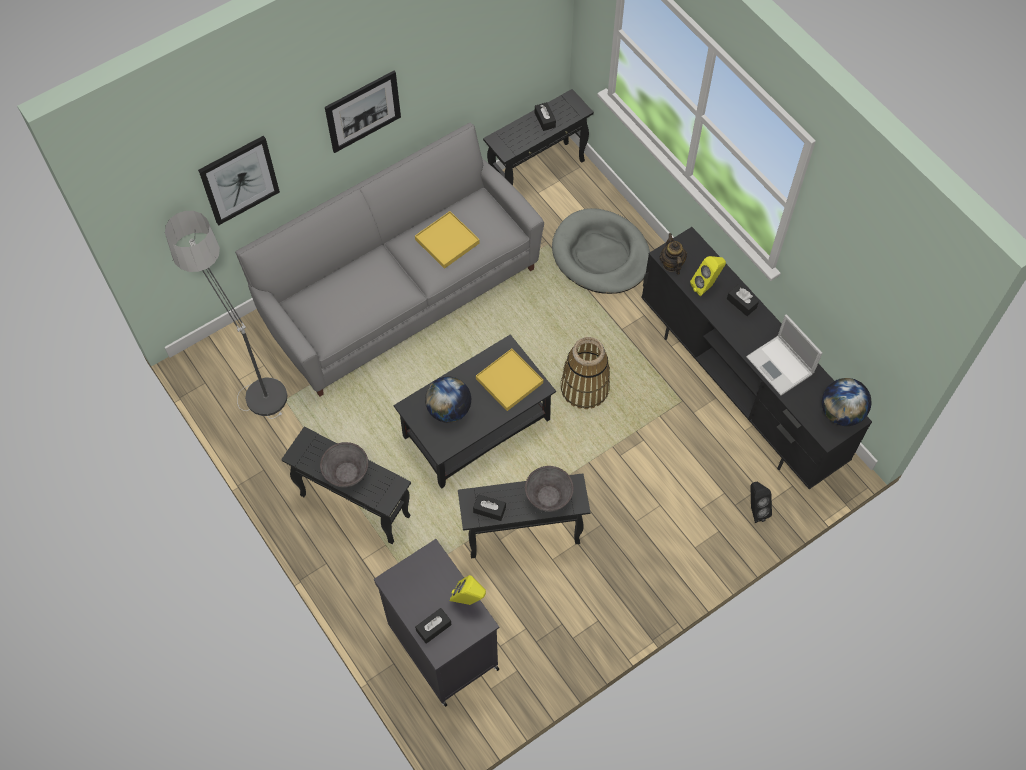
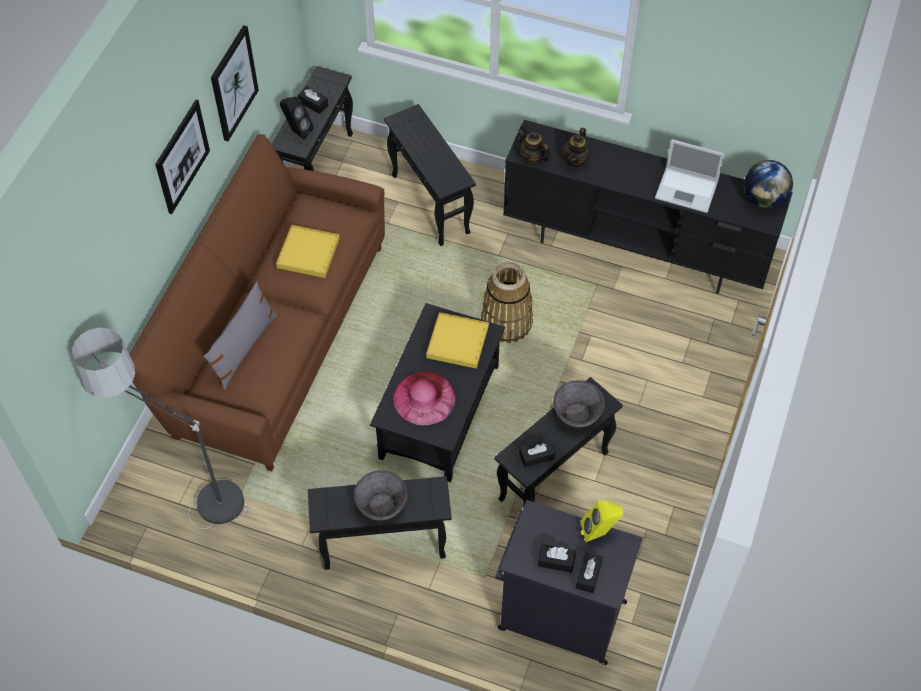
camera: 35 degrees left, 5 degrees down
(239, 180) = (109, 280): picture -> picture (233, 83)
(343, 288) = (243, 348): none -> grey pillow
(399, 292) = (273, 337): grey sofa -> brown sofa
(449, 410) = (424, 398): globe -> pink hat
(601, 255) = (430, 204): grey dog bed -> black side table
(706, 286) = (576, 160): yellow speaker -> teapot
(741, 303) = (615, 158): black tissue box -> black tissue box (556, 561)
(755, 509) = (725, 336): black speaker -> black speaker (297, 131)

